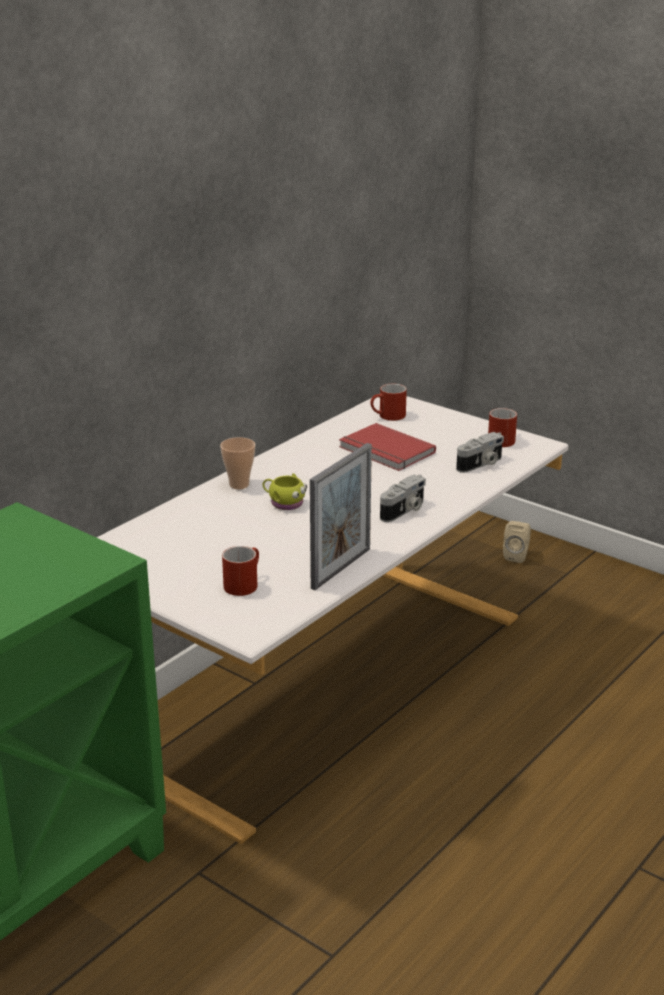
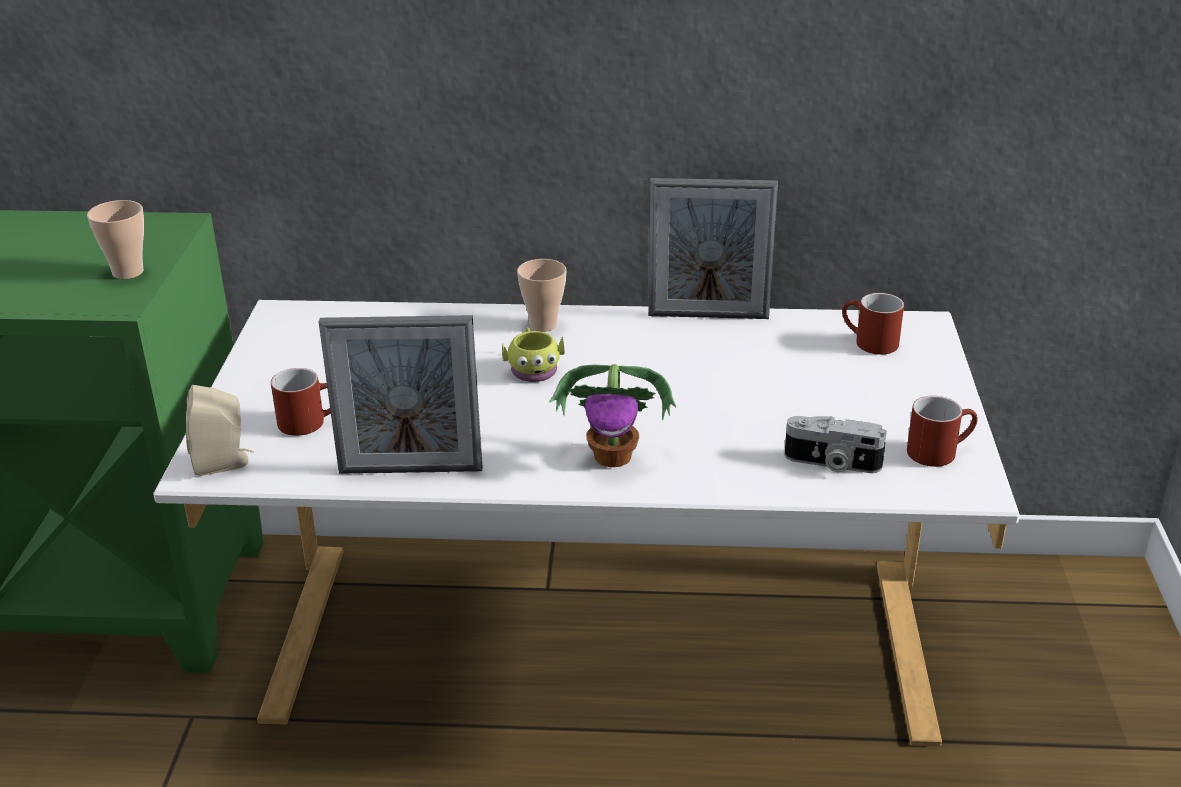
camera: 55 degrees right, 5 degrees up
(66, 548) = (128, 272): none -> cup
(301, 441) = (708, 316): none -> picture frame
(385, 451) = (765, 379): red book -> none
(404, 511) = (614, 456): camera -> potted plant
(517, 556) = (1096, 674): beige speaker -> beige speaker (224, 463)

